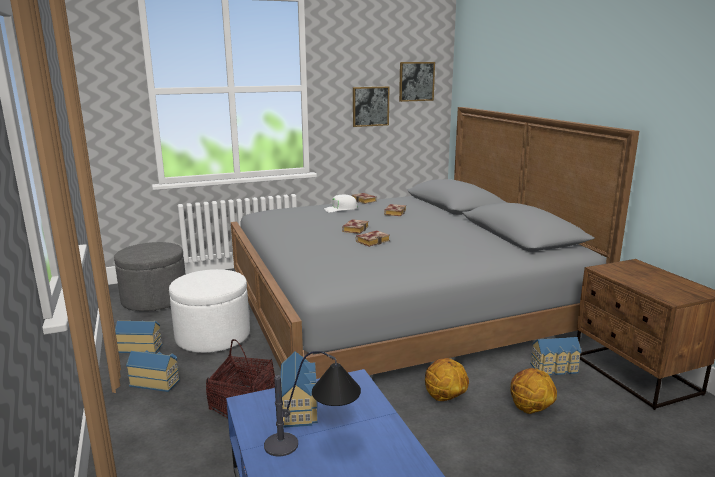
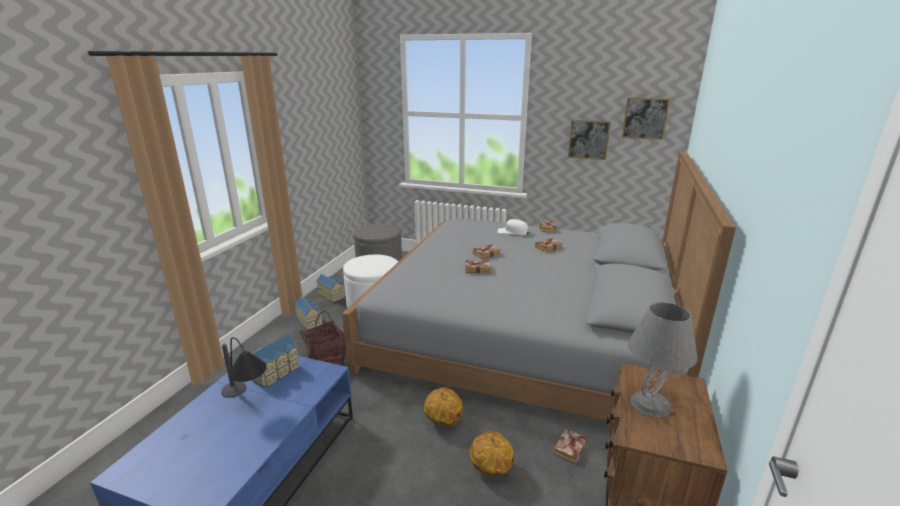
camera: 40 degrees right, 5 degrees up
(555, 368) = (571, 450): toy house -> book
(641, 281) = (650, 403): none -> grey table lamp

